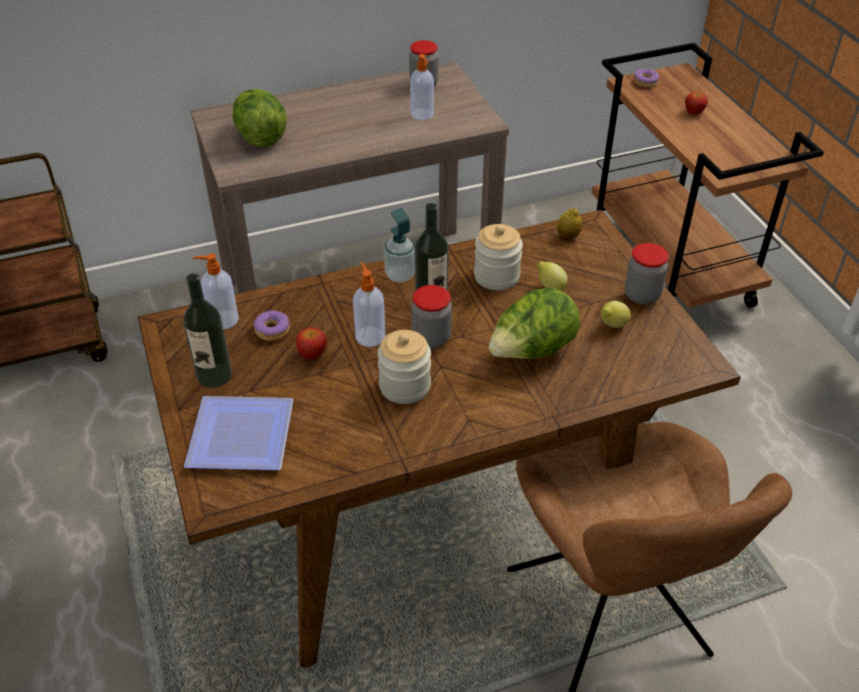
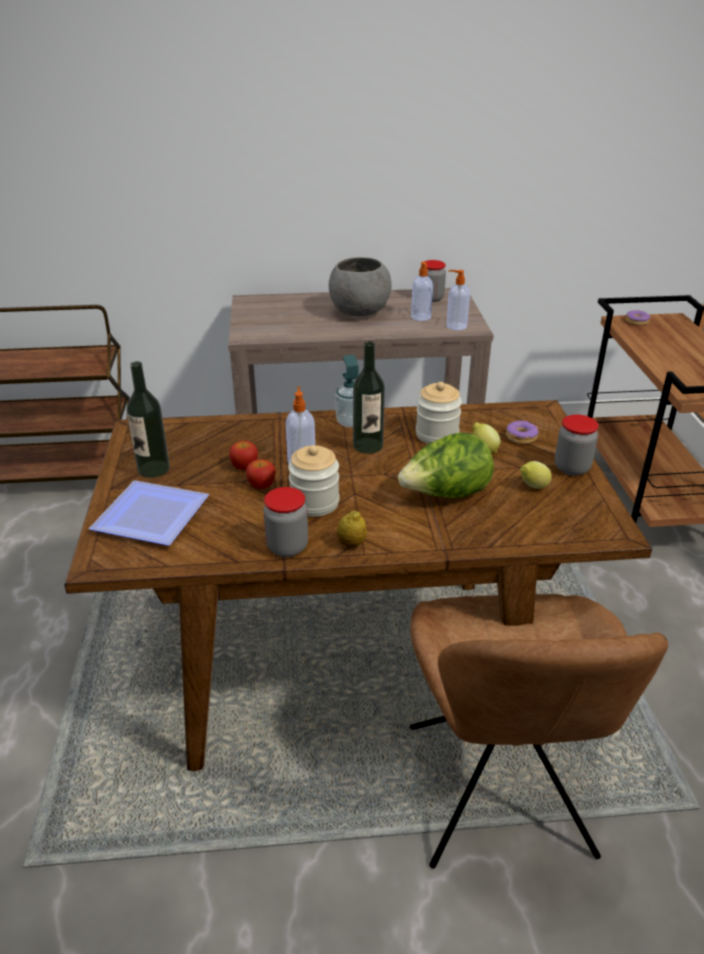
camera: 15 degrees right, 10 degrees down
(222, 320) = (182, 432): soap dispenser -> soap dispenser (455, 326)
(260, 136) = (278, 317): lettuce -> none
(272, 330) = (219, 445): donut -> donut (521, 437)
(352, 118) = (360, 313): none -> grey bowl
(431, 338) = (356, 471): jar -> jar (287, 547)
(568, 236) = (516, 415): lemon -> lemon (351, 544)
(693, 112) = (676, 347): apple -> apple (261, 486)

